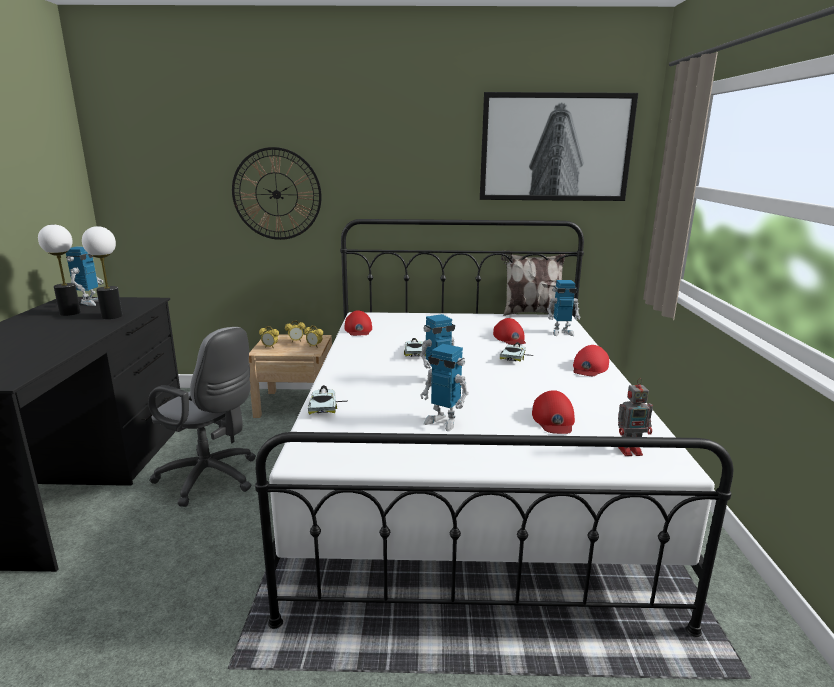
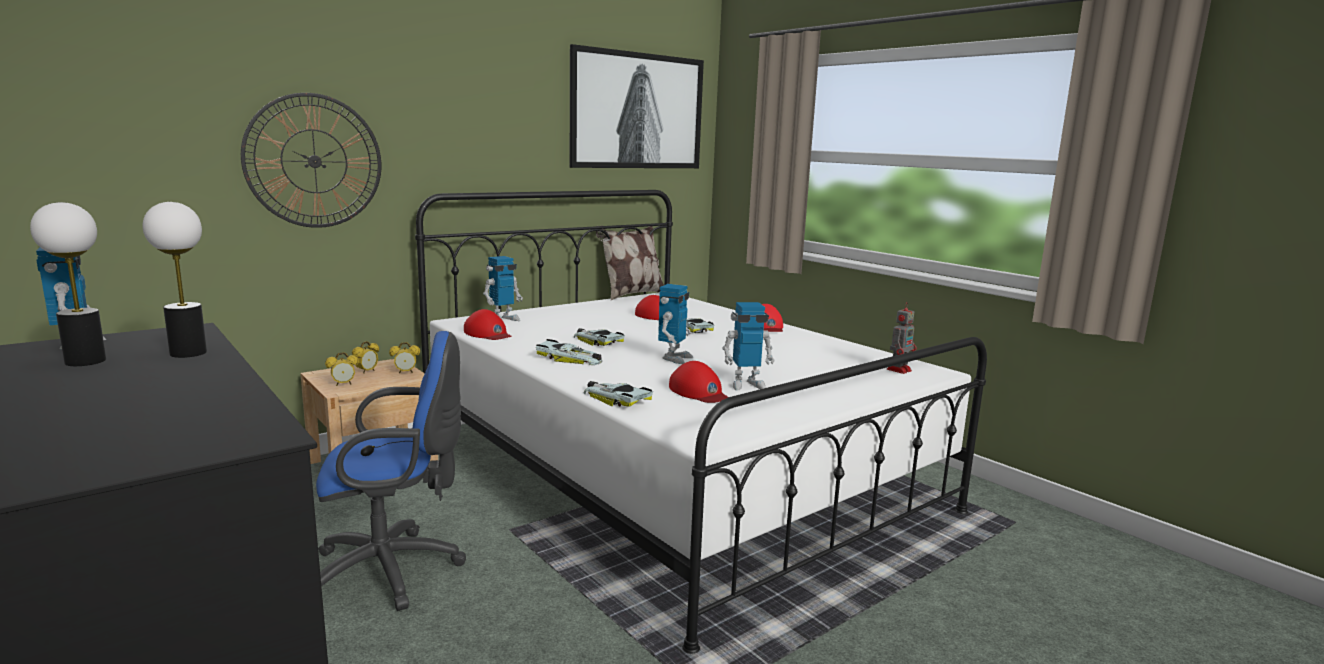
camera: 40 degrees left, 5 degrees down
(212, 479) = (393, 570): grey office chair -> blue office chair
(365, 362) = (569, 359): none -> toy car
(553, 419) = (817, 364): red cap -> red cap (699, 392)
(561, 332) = (690, 305): toy robot -> toy robot (503, 319)

